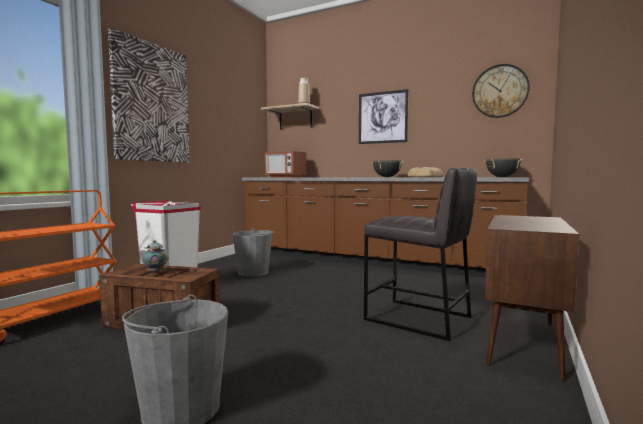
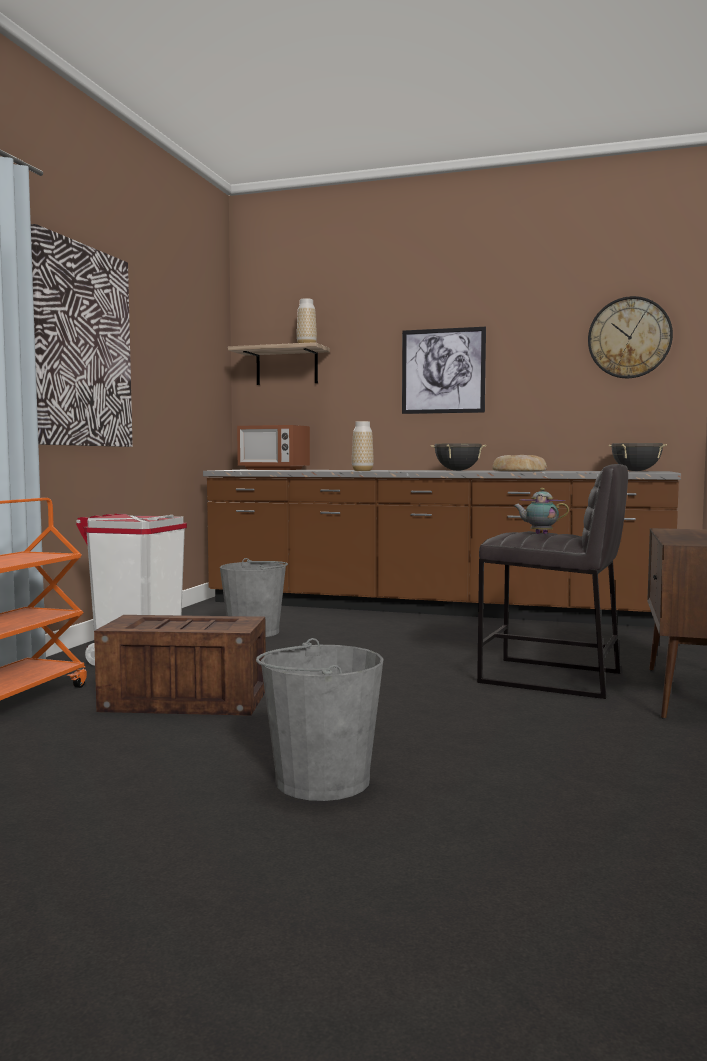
camera: 10 degrees left, 0 degrees up
(155, 272) = (174, 624): teapot -> teapot (539, 534)
(328, 177) = (362, 470): none -> vase

